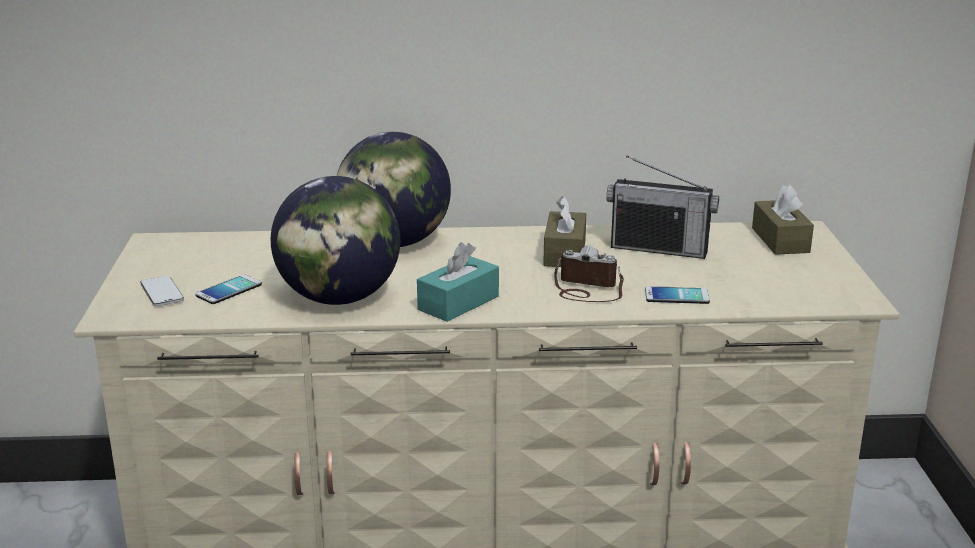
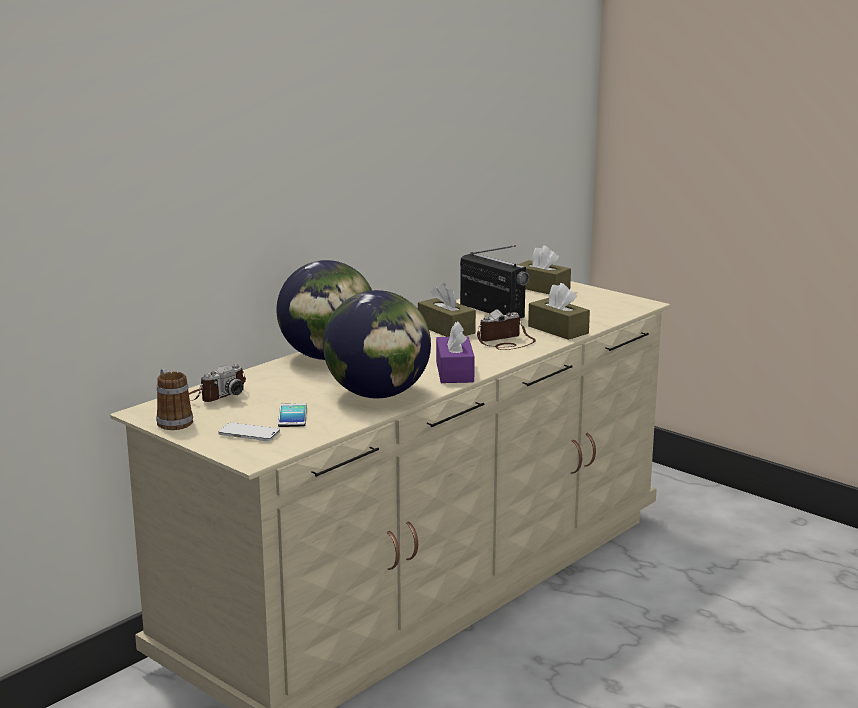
camera: 45 degrees left, 5 degrees down
(148, 257) = (172, 421): none -> mug
(229, 246) = (215, 395): none -> camera
(458, 303) = (454, 372): turquoise tissue box -> purple tissue box
(659, 249) = (491, 311): radio -> radio turned 105 degrees counterclockwise
(677, 296) = (558, 330): phone -> brown tissue box

